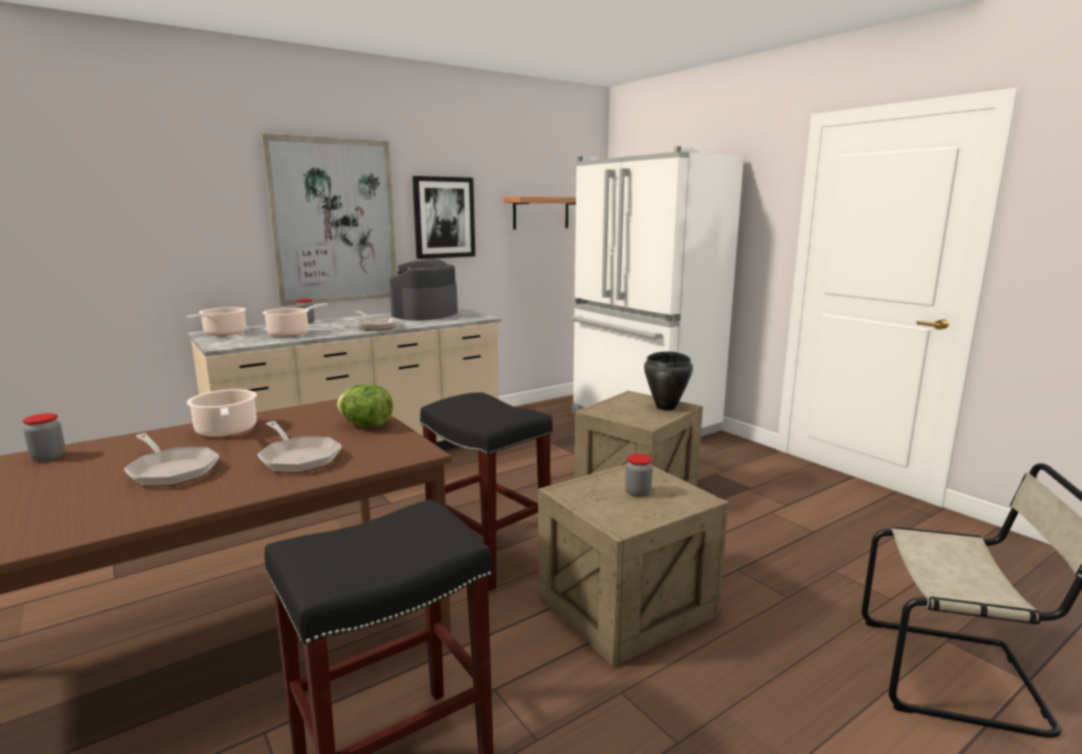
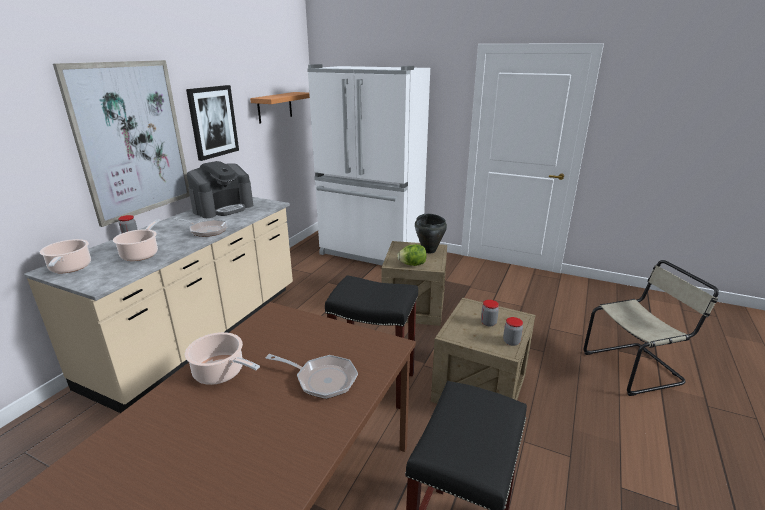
camera: 30 degrees left, 10 degrees up
(48, 457) = (95, 460): jar -> jar (511, 342)
(171, 471) = (242, 428): frying pan -> none
(366, 425) = (322, 332): lettuce -> lettuce (412, 264)
(425, 314) = (223, 208): coffee machine -> coffee machine turned 135 degrees counterclockwise

